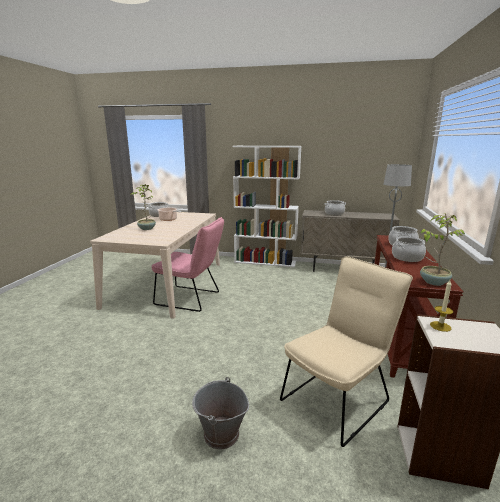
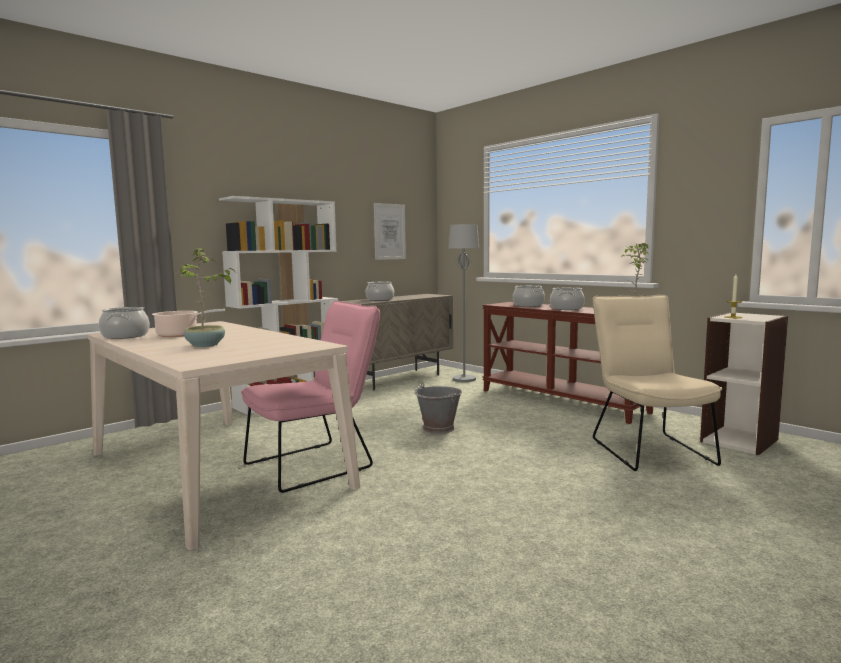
camera: 55 degrees left, 10 degrees down
(221, 434) = (675, 512): grey bucket -> grey bucket (438, 428)
(362, 164) = (389, 231): none -> picture

